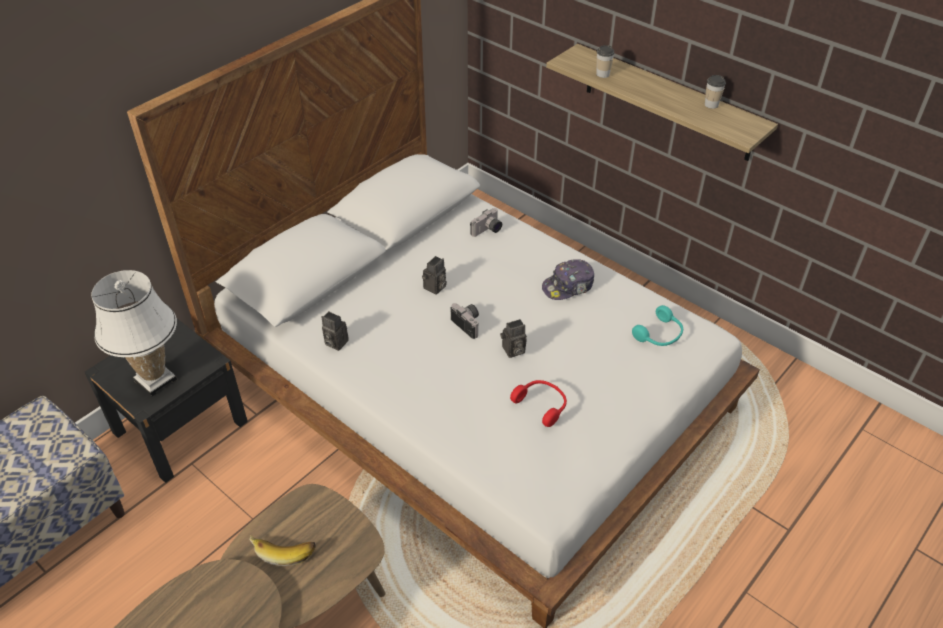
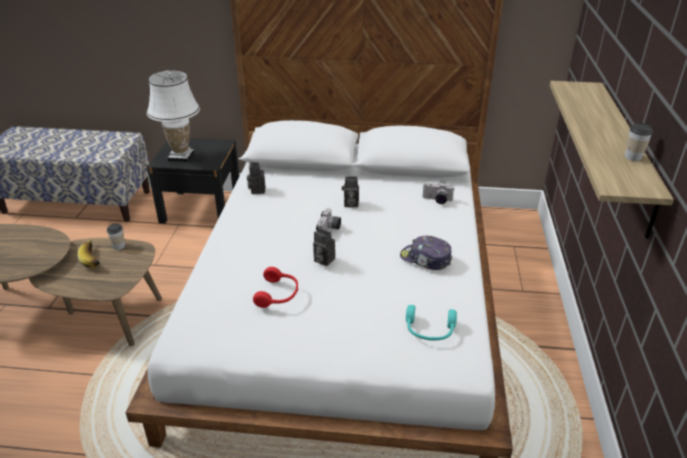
camera: 55 degrees right, 10 degrees down
(602, 74) = (578, 102): cup -> cup (119, 246)

